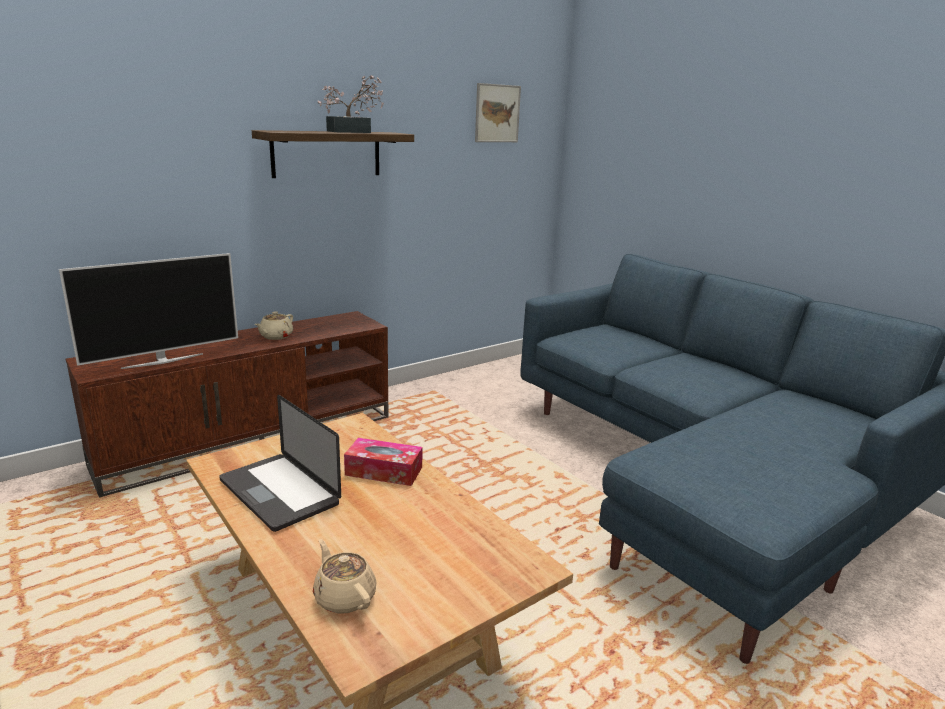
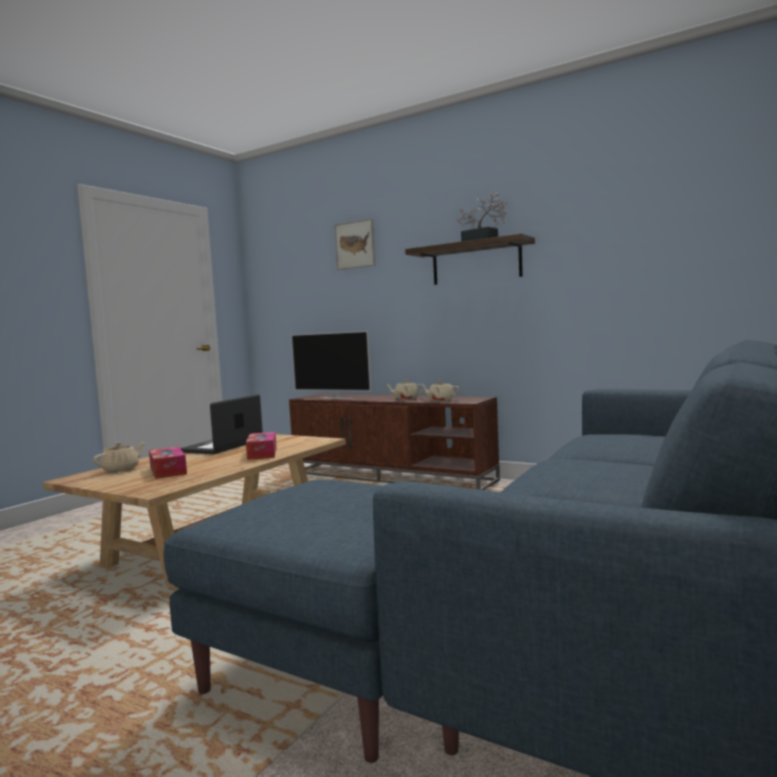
camera: 70 degrees right, 15 degrees down
(329, 329) = (440, 400): none -> beige teapot
(412, 551) = (168, 471): none -> tissue box
(497, 113) = (670, 198): picture -> picture (355, 244)

